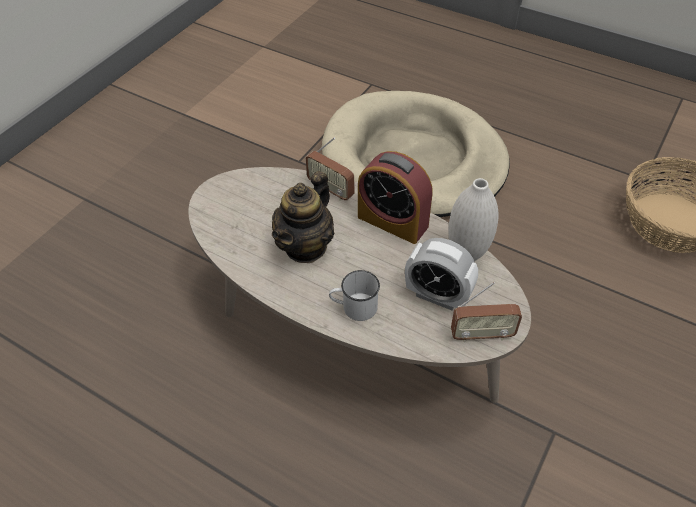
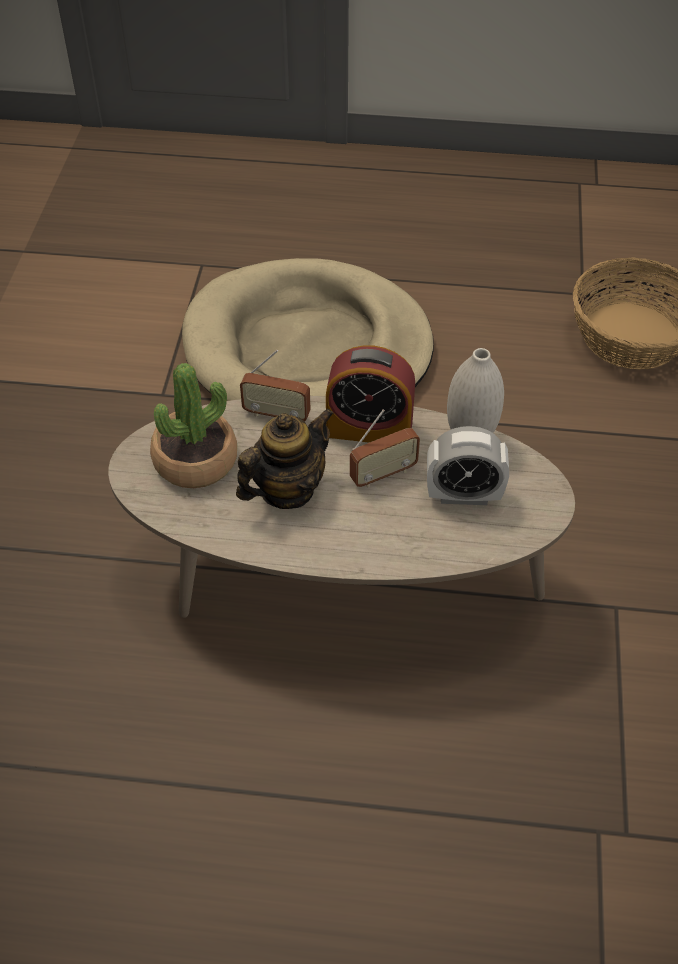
camera: 25 degrees left, 0 degrees up
(255, 204) = (195, 460): none -> potted plant
(306, 246) = (286, 490): teapot -> teapot turned 135 degrees counterclockwise
(354, 307) = (381, 539): white mug -> none
(482, 335) = (531, 520): radio -> radio (383, 474)

